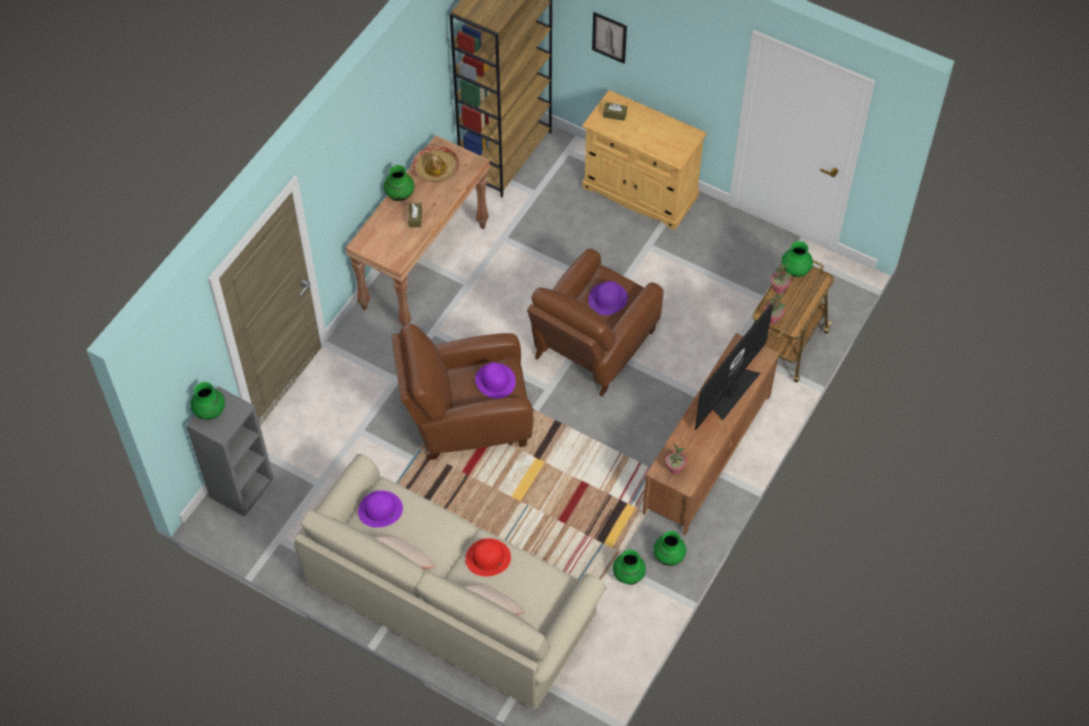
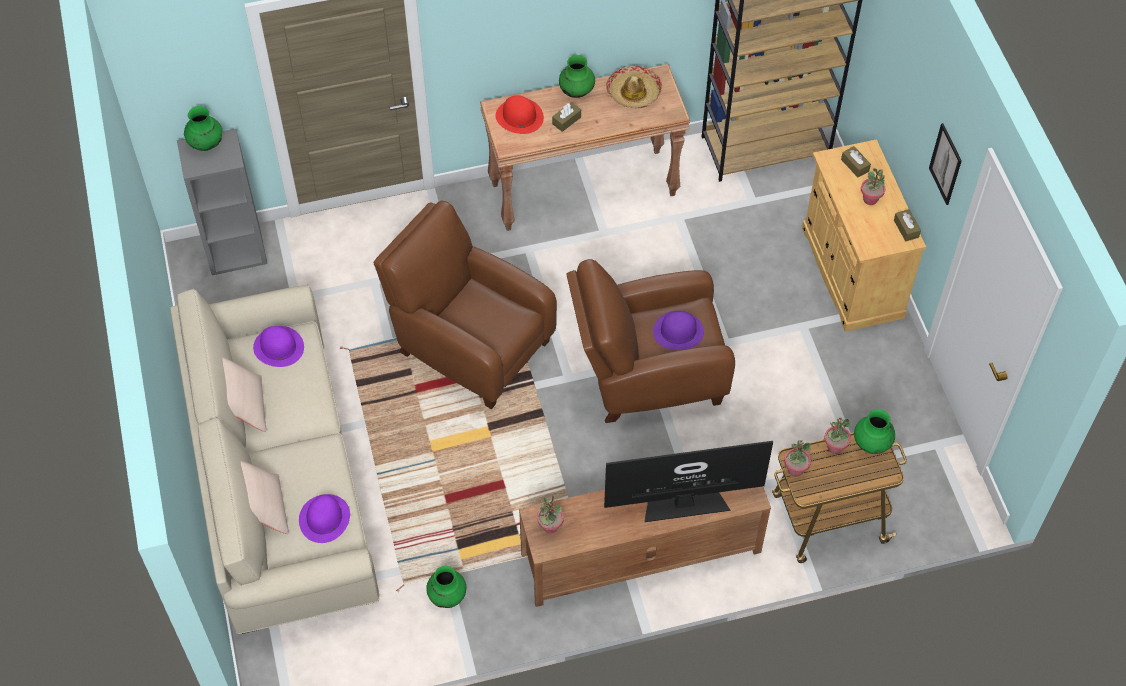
camera: 45 degrees right, 0 degrees up
(488, 558) = (312, 462): red hat -> red hat (519, 116)
(495, 381) = (497, 321): purple hat -> purple hat (324, 518)
(609, 37) = (894, 77): picture -> picture (945, 164)
(646, 128) = (870, 199): none -> potted plant
(668, 556) = (500, 612): green vase -> none
(684, 130) = (906, 229): none -> brown tissue box

